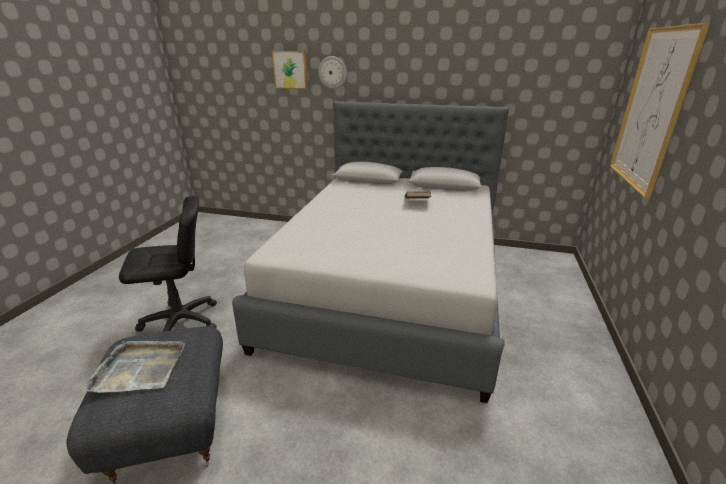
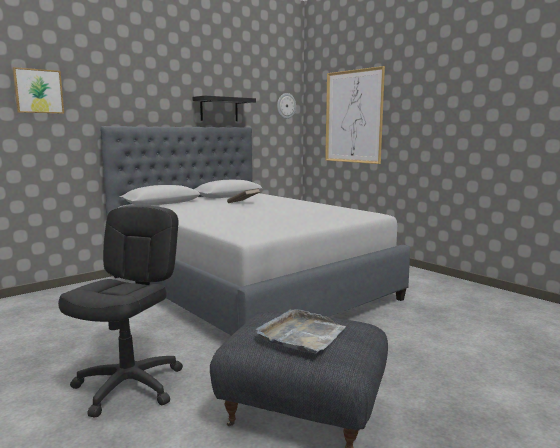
camera: 55 degrees left, 15 degrees down
(332, 72) = (93, 96): wall clock -> wall clock (286, 106)
(468, 84) = (219, 109): none -> black shelf

